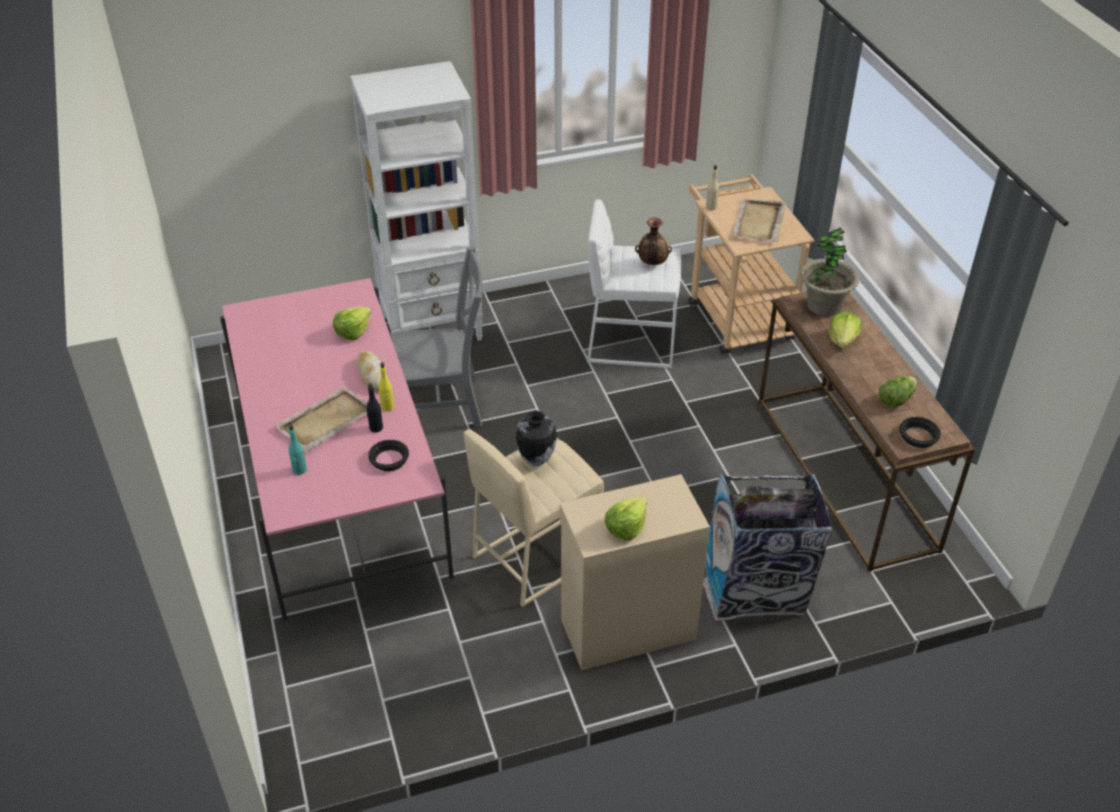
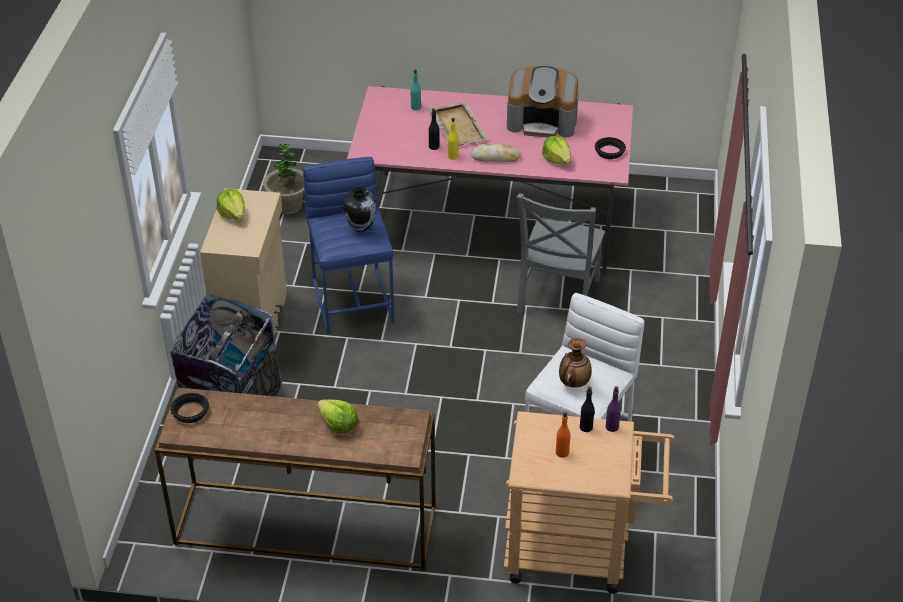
camera: 115 degrees right, 0 degrees up
(284, 360) = (542, 121): none -> coffee machine
(389, 460) = (396, 145): black bowl -> black bowl (609, 151)
(432, 328) = (673, 320): white bookcase -> none
(535, 556) = (353, 300): beige stool -> blue stool
(711, 207) = (612, 427): beige bottle -> purple bottle
(722, 218) = (586, 427): none -> black bottle
(758, 223) = (562, 452): beige tray -> orange bottle
(824, 306) = (394, 435): potted plant -> potted plant (288, 206)
(895, 399) = (241, 420): lettuce -> none

